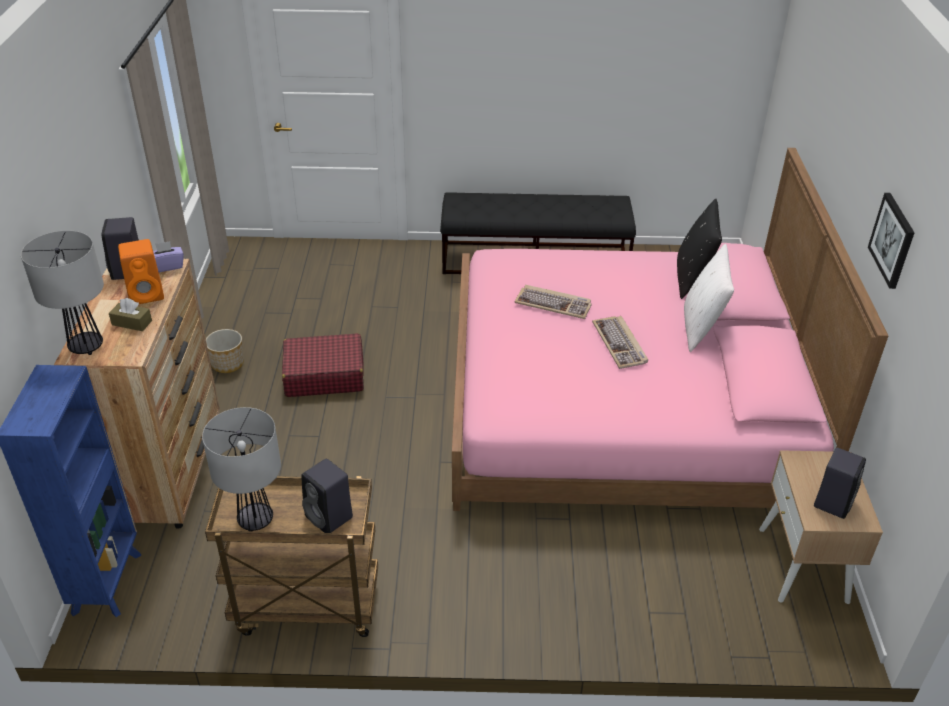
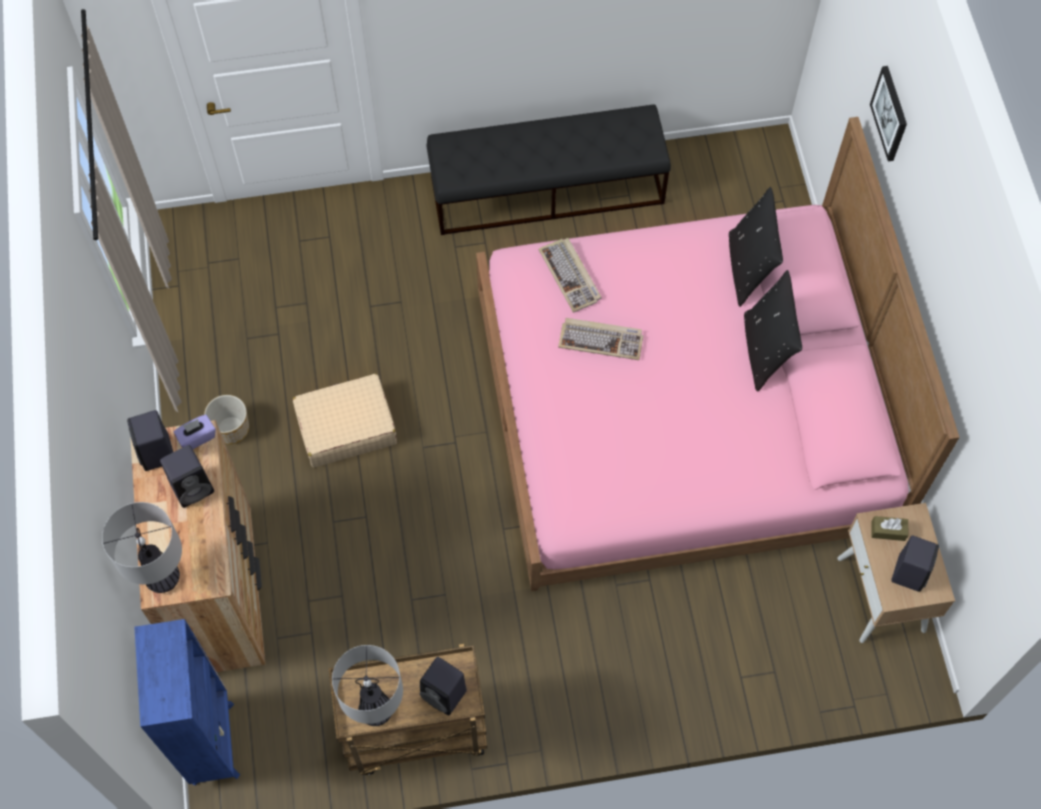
camera: 10 degrees left, 25 degrees up
(132, 323) = (195, 534): brown tissue box -> brown tissue box (888, 531)
(147, 294) = (193, 487): orange speaker -> black speaker
(324, 375) = (346, 427): red suitcase -> beige suitcase
(620, 344) = (682, 392): keyboard -> keyboard (570, 276)
(701, 328) = (765, 351): white pillow -> black pillow
(892, 240) = (963, 342): picture -> picture (890, 113)

